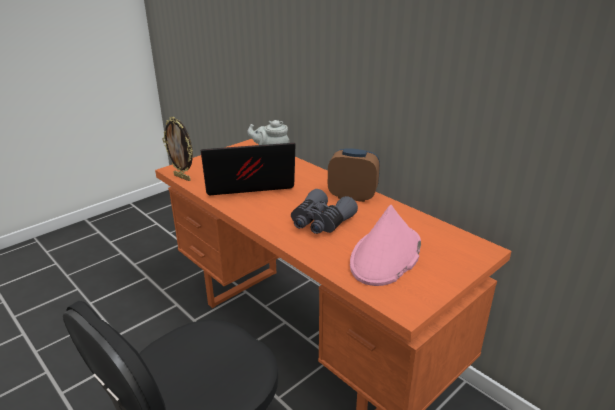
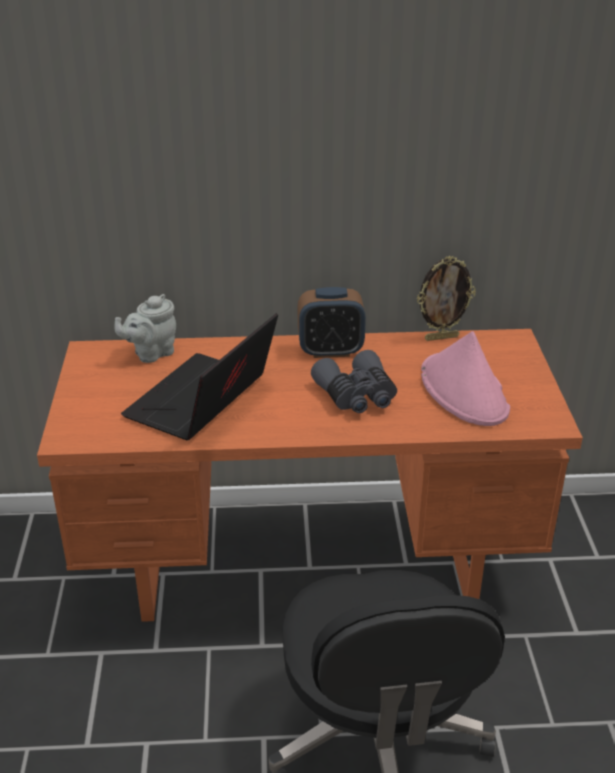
camera: 50 degrees left, 5 degrees up
(183, 177) = (102, 441): picture frame -> picture frame (441, 337)
(352, 196) = (330, 351): alarm clock -> alarm clock turned 150 degrees counterclockwise

